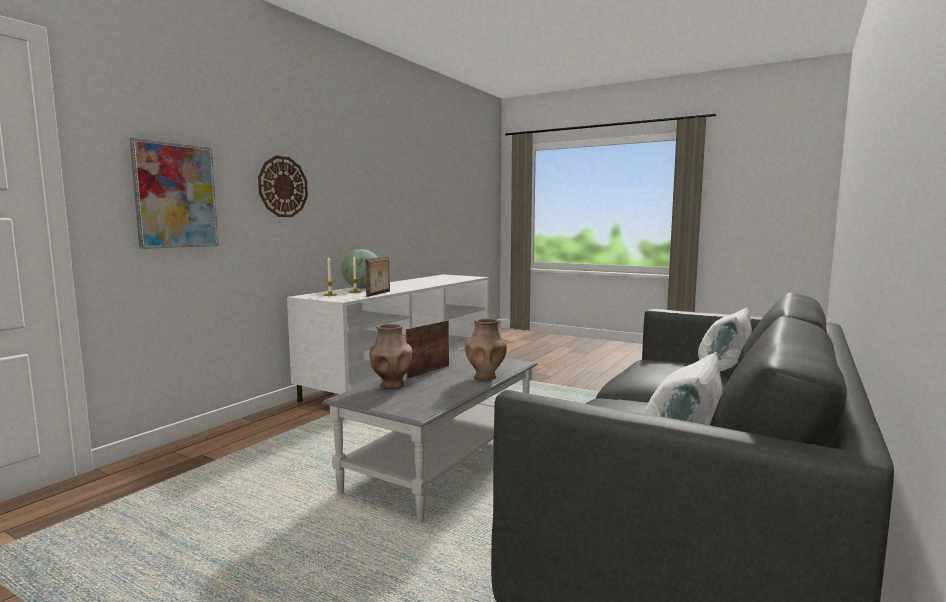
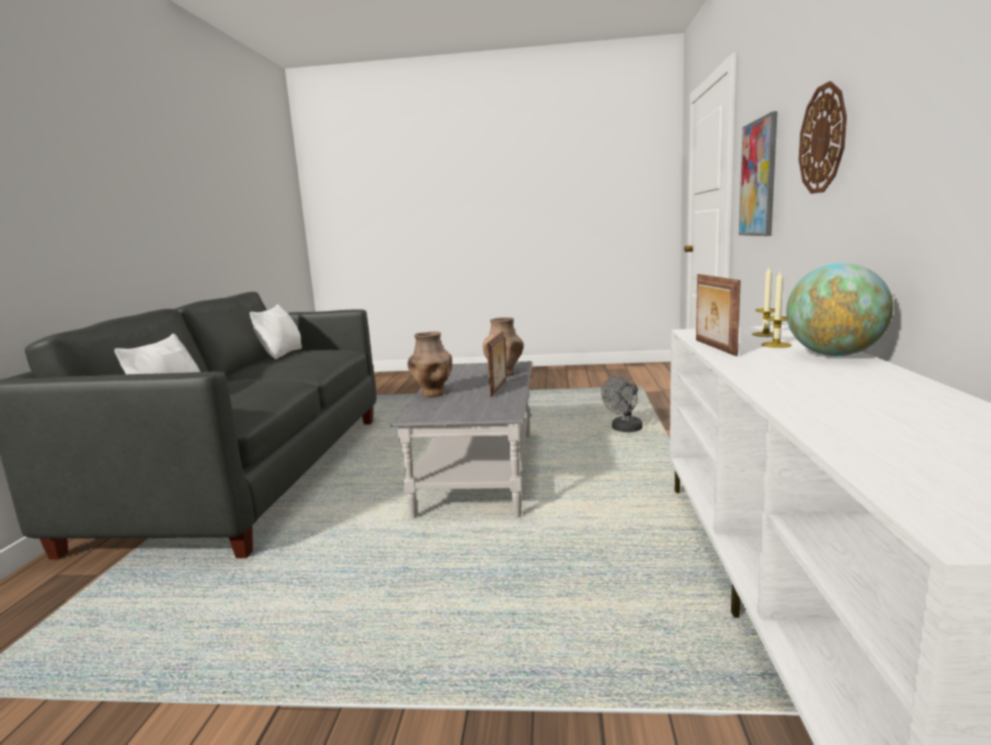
camera: 155 degrees right, 5 degrees up
(243, 471) = (624, 429): none -> grey fan

